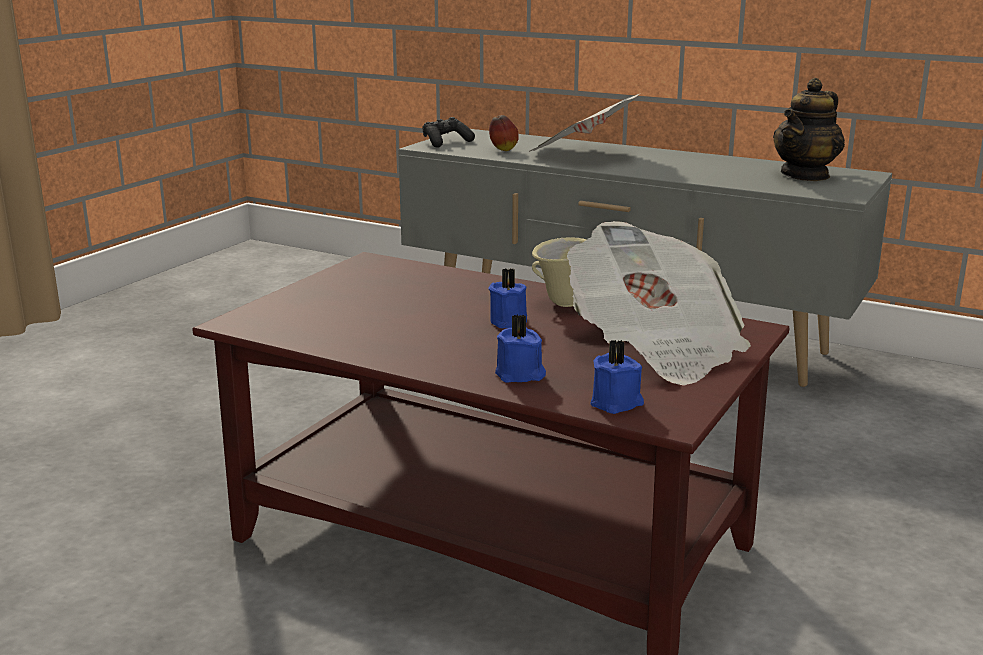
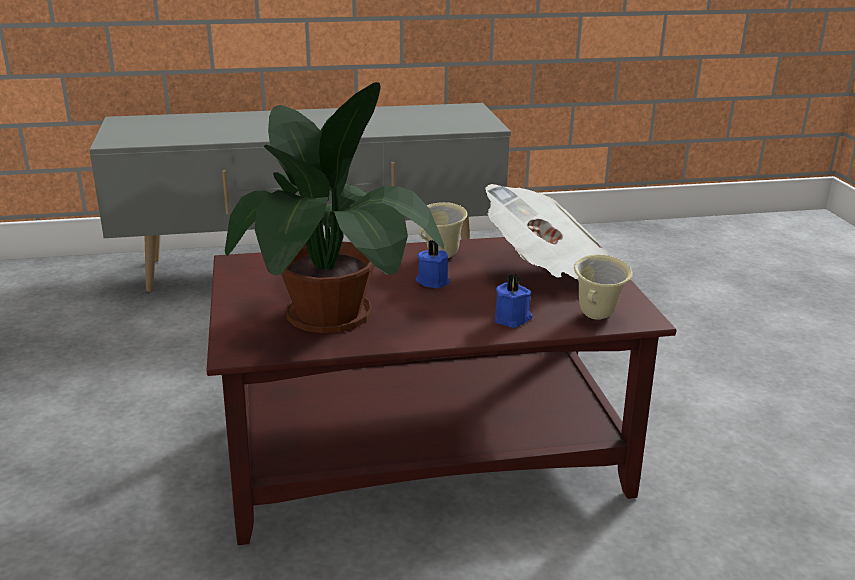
camera: 40 degrees left, 5 degrees up
(359, 321) = (331, 316): none -> potted plant
(446, 142) = (122, 135): black game controller -> none
(503, 150) = (187, 133): apple -> none
(581, 155) = (259, 126): newspaper -> none
(617, 403) = (598, 317): blue candle -> beige mug
(805, 175) = (440, 115): teapot -> none

